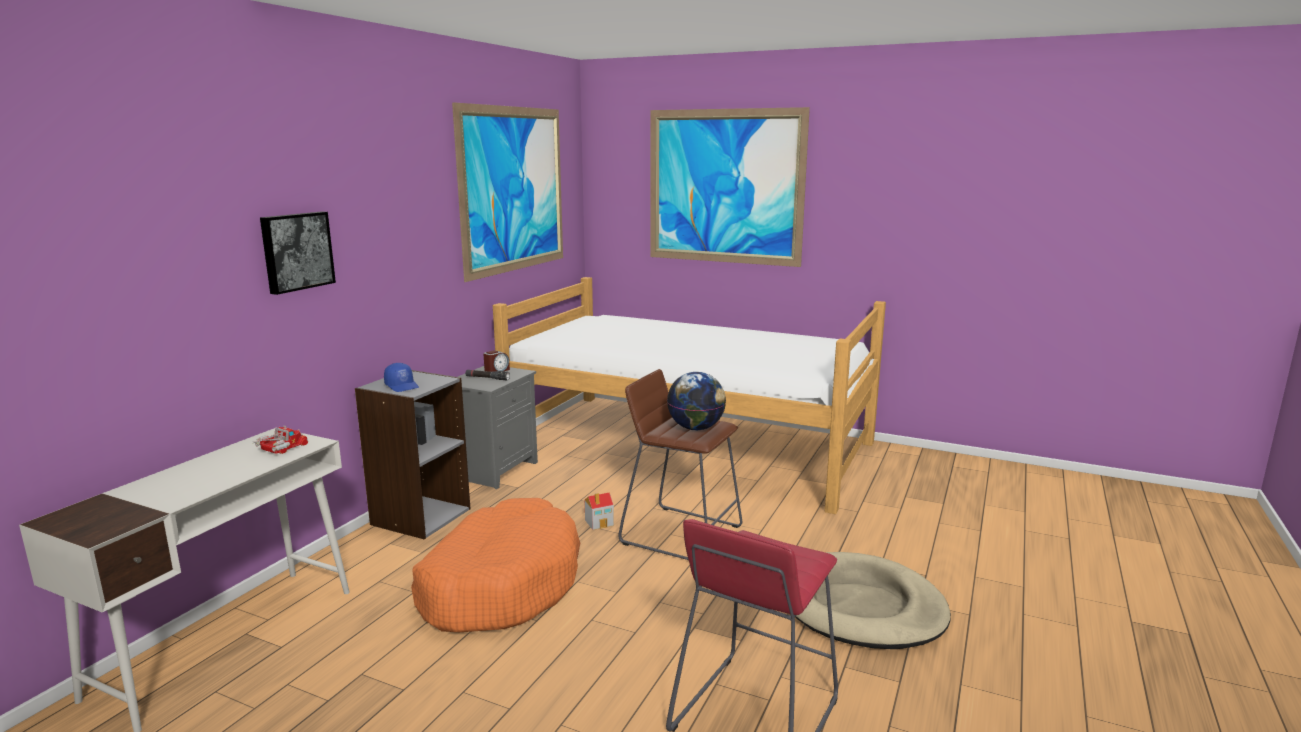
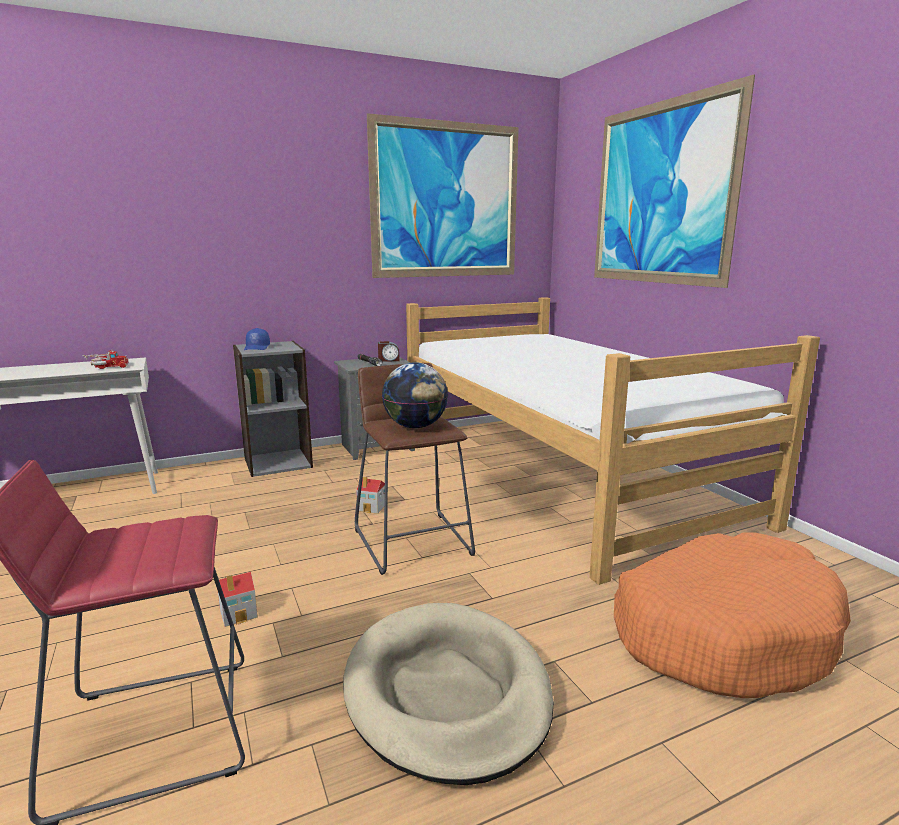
camera: 40 degrees right, 0 degrees up
(296, 251) = (179, 225): picture -> none
(500, 584) = (228, 524): orange dog bed -> orange dog bed (722, 631)
(658, 634) = (239, 613): none -> toy house

